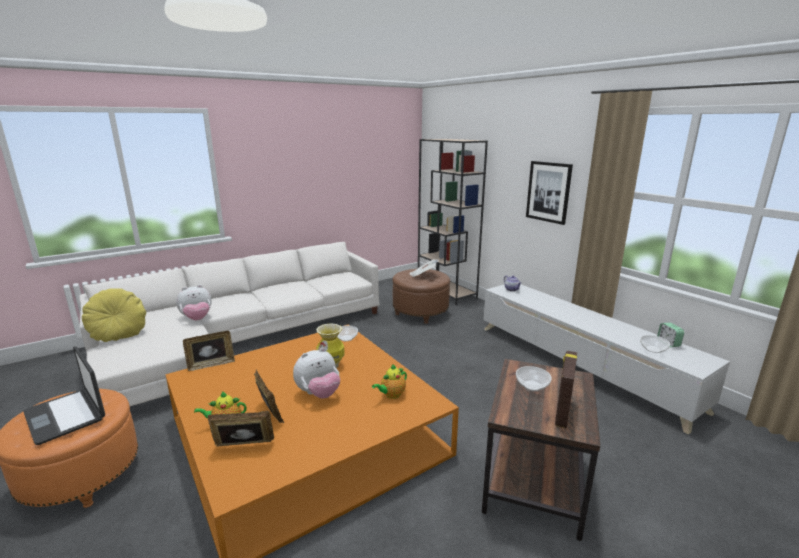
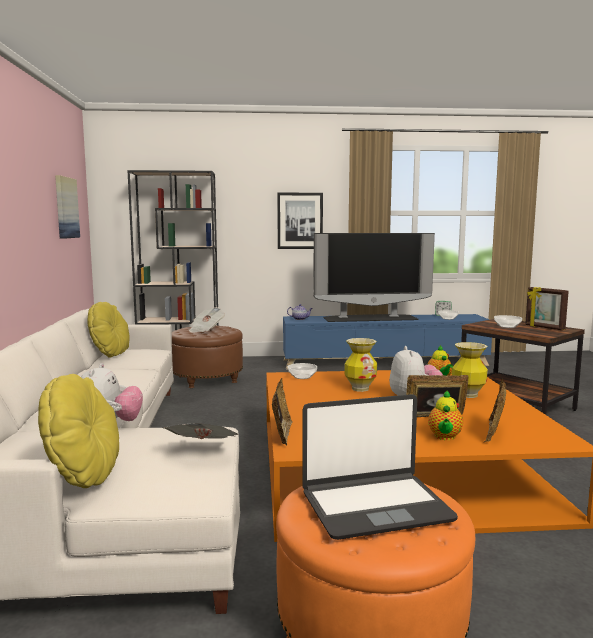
camera: 60 degrees left, 10 degrees down
(158, 350) = (203, 451): none -> newspaper
(332, 275) = (110, 355): none -> yellow pillow
(350, 418) = (468, 395): none -> vase
(376, 167) = (66, 208): none -> picture
(570, 313) = (370, 318): none -> television
(579, 364) = (384, 362): white tv stand -> blue tv stand

